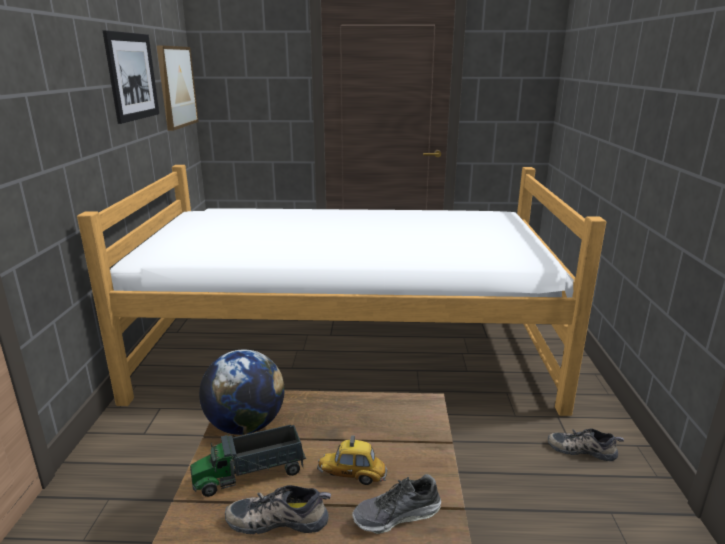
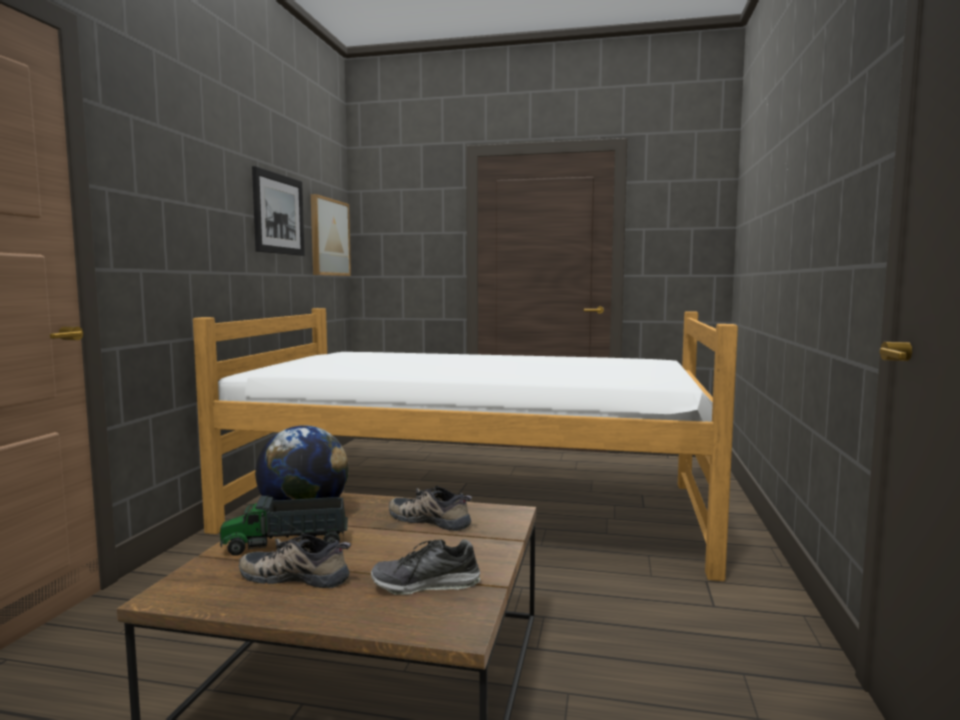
camera: 10 degrees right, 15 degrees down
(352, 475) = (394, 554): toy car -> none
(582, 449) = (727, 612): shoe -> shoe (431, 519)

